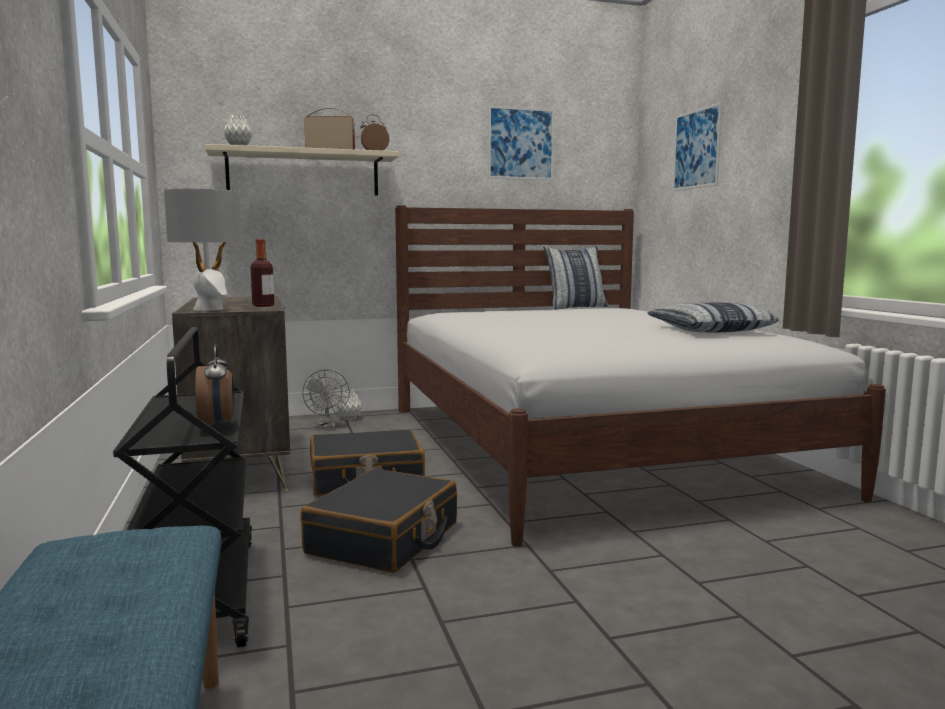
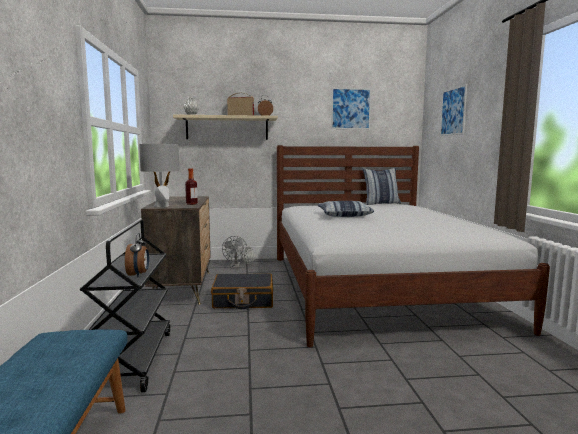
camera: 10 degrees right, 0 degrees up
(384, 539) = (239, 336): black suitcase -> none
(709, 330) = (444, 224): pillow -> pillow (344, 215)

